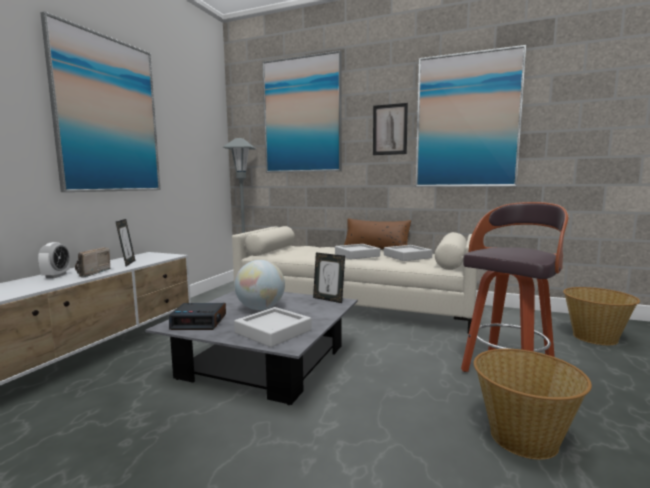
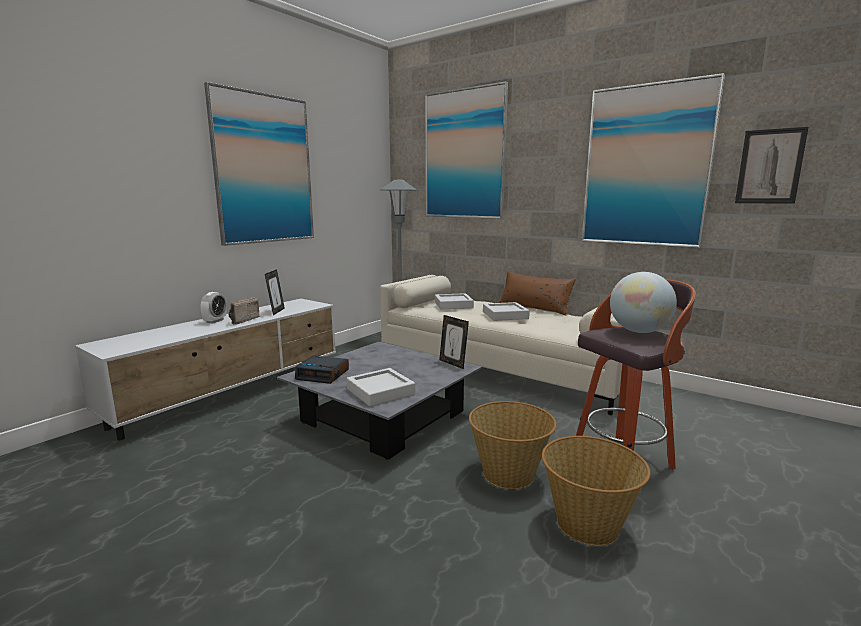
camera: 15 degrees right, 5 degrees up
(260, 308) = (383, 366): globe -> globe (639, 331)
(390, 129) = (557, 173): picture -> picture (770, 166)
(407, 256) = (559, 321): grey tray -> grey tray (453, 305)
(595, 337) = (763, 437): basket -> basket (509, 473)

